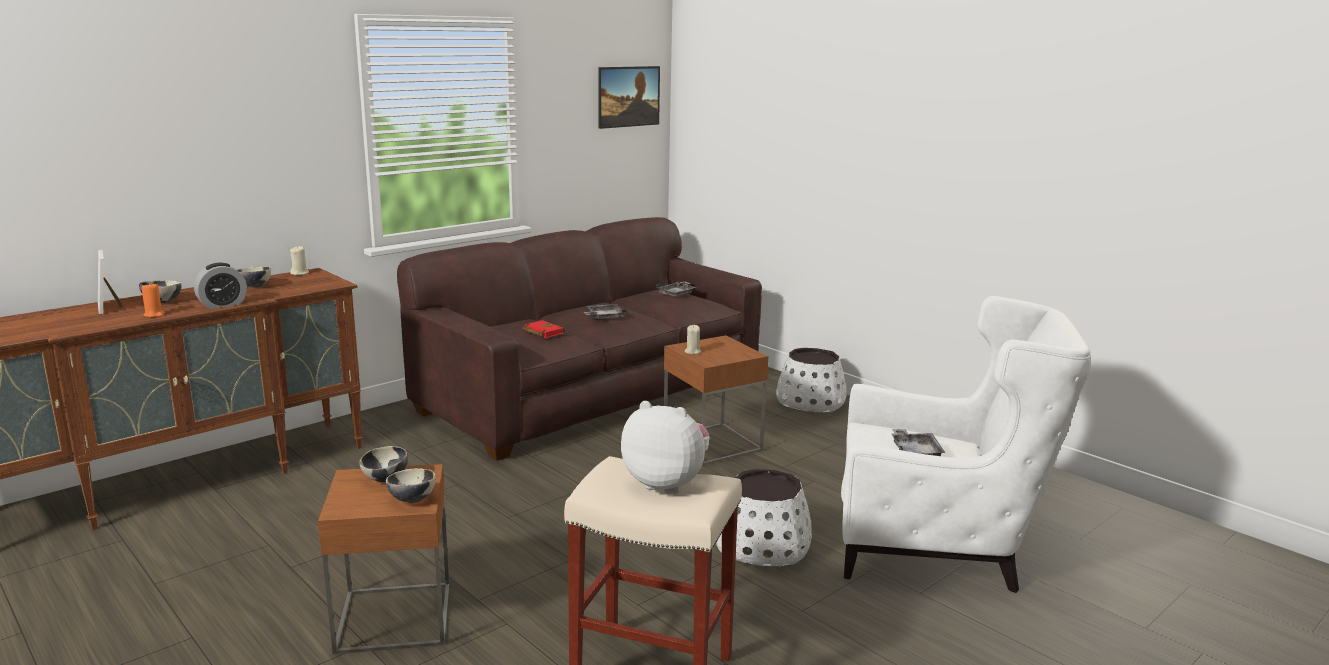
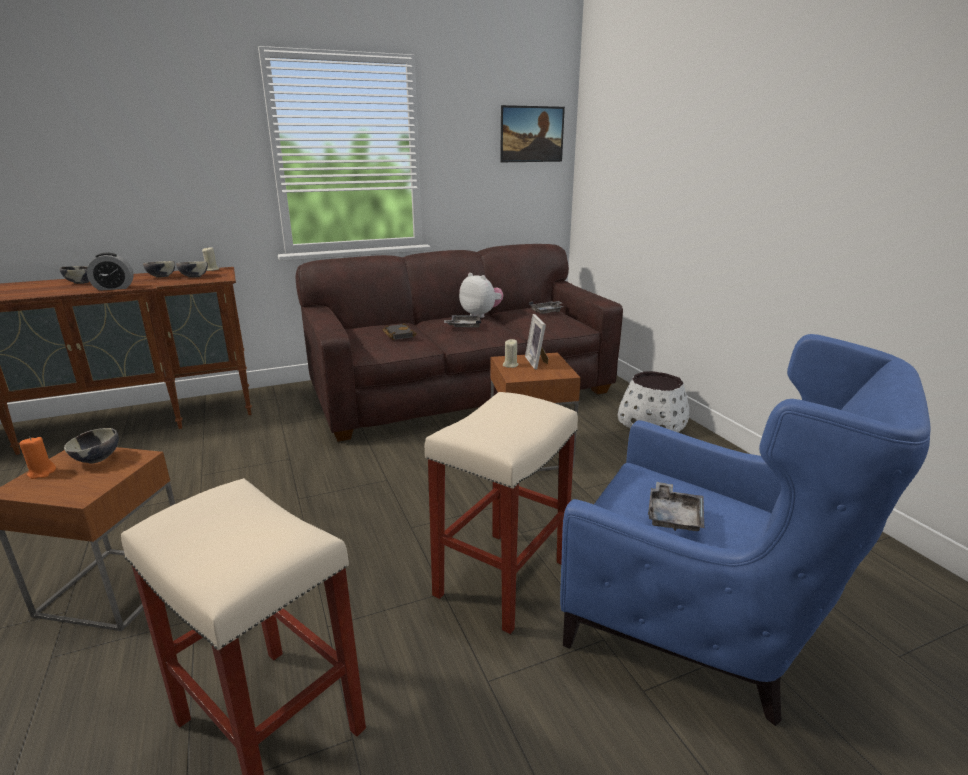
camera: 20 degrees right, 5 degrees up
(110, 307) = (41, 284): picture frame -> picture frame (537, 362)
(154, 314) = (55, 291): orange candle -> orange candle (42, 472)
(412, 499) = (85, 488): bowl -> bowl (194, 277)
(542, 332) = (397, 334): red book -> black book
(667, 483) = (246, 532): plush toy -> plush toy (481, 315)
(763, 546) = (502, 580): white planter -> beige stool
(936, 547) = (698, 626): white armchair -> blue armchair

